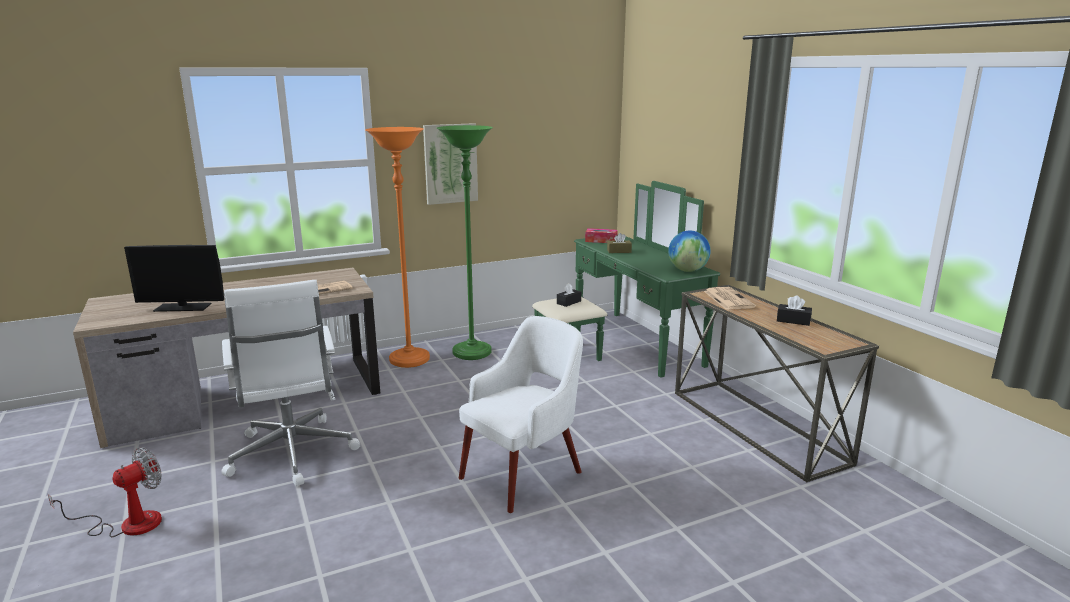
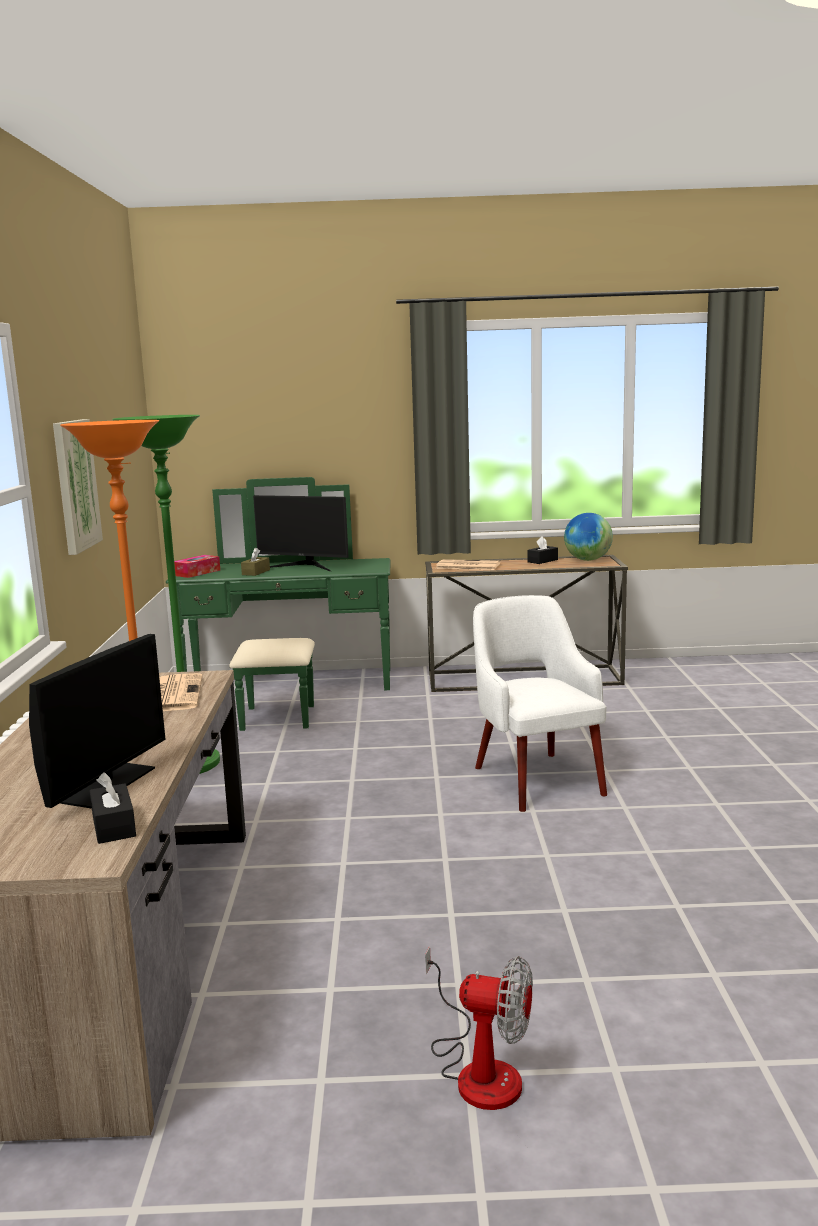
camera: 65 degrees left, 5 degrees down
(128, 524) = (479, 1069): fan -> fan turned 135 degrees clockwise
(292, 455) = (372, 915): white office chair -> none
(569, 302) = (271, 644): black tissue box -> black tissue box (114, 826)
(654, 258) = (305, 566): none -> monitor
(687, 270) = (368, 563): globe -> globe (587, 560)

